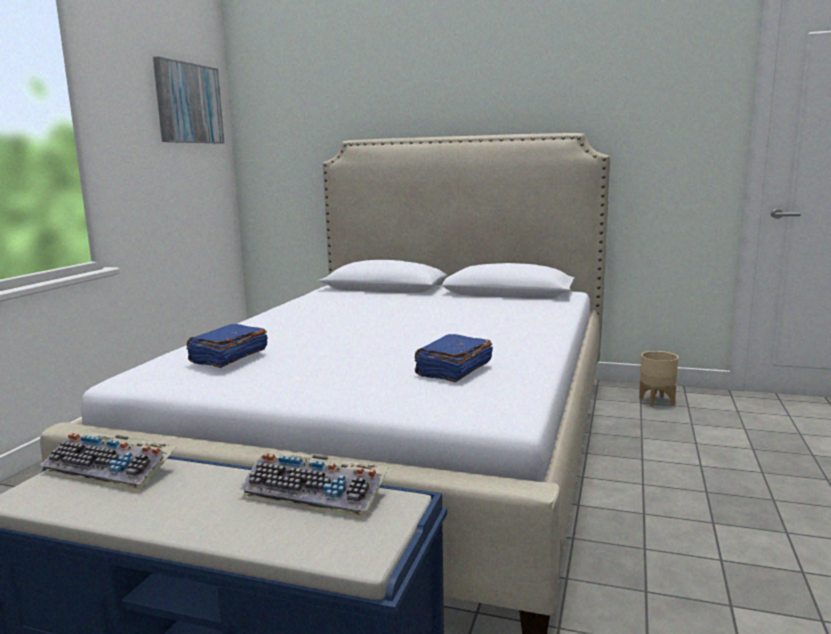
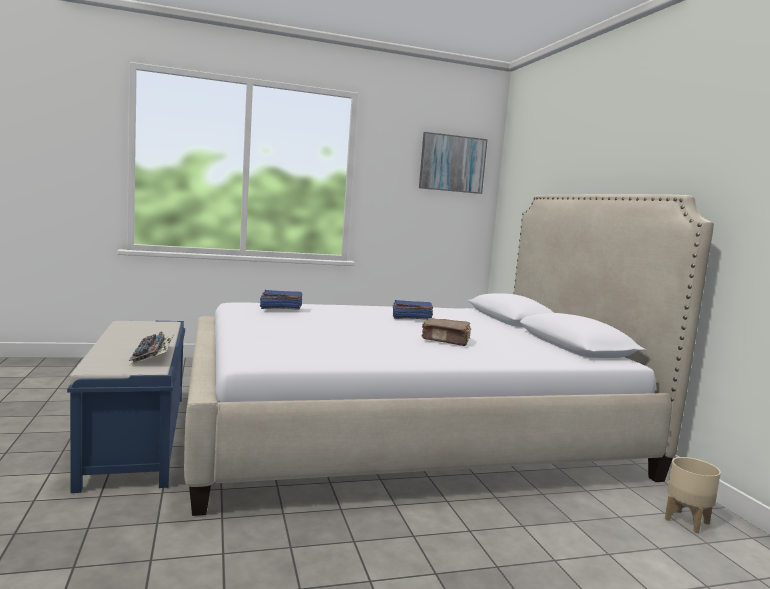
camera: 55 degrees right, 5 degrees down
(113, 470) = (157, 327): keyboard -> none
(453, 370) = (322, 345): blue book -> blue book (411, 318)
(468, 323) = (446, 340): none -> brown book

